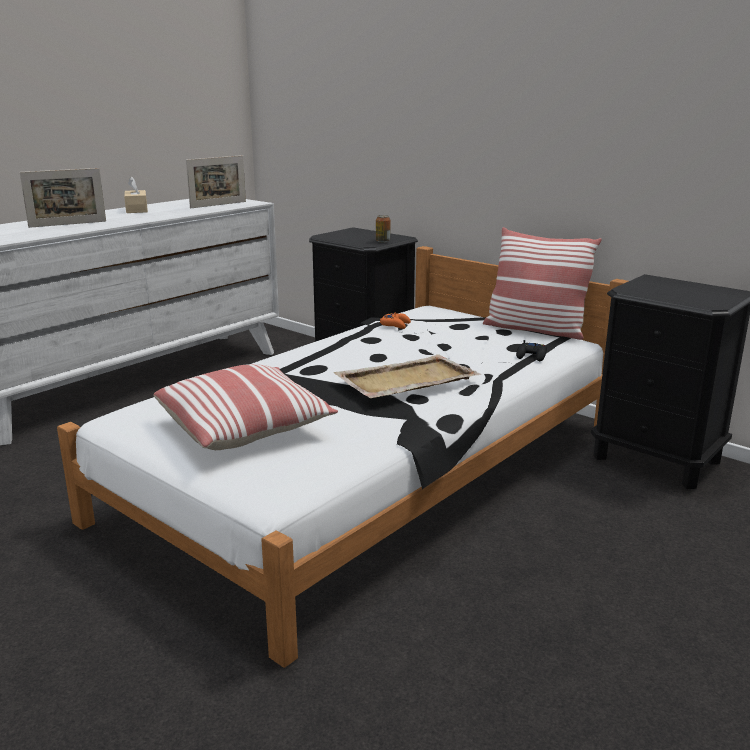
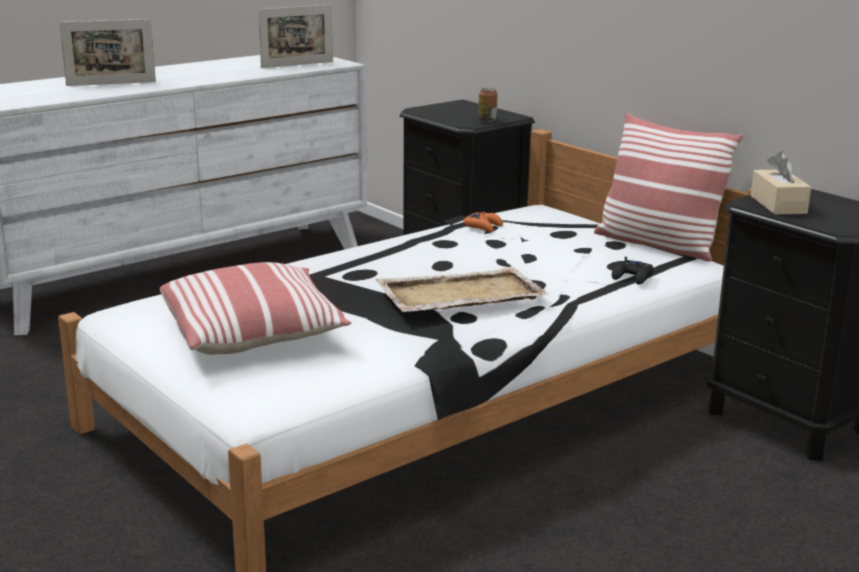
camera: 10 degrees right, 0 degrees up
(137, 209) = (198, 67): beige tissue box -> beige tissue box (778, 205)

